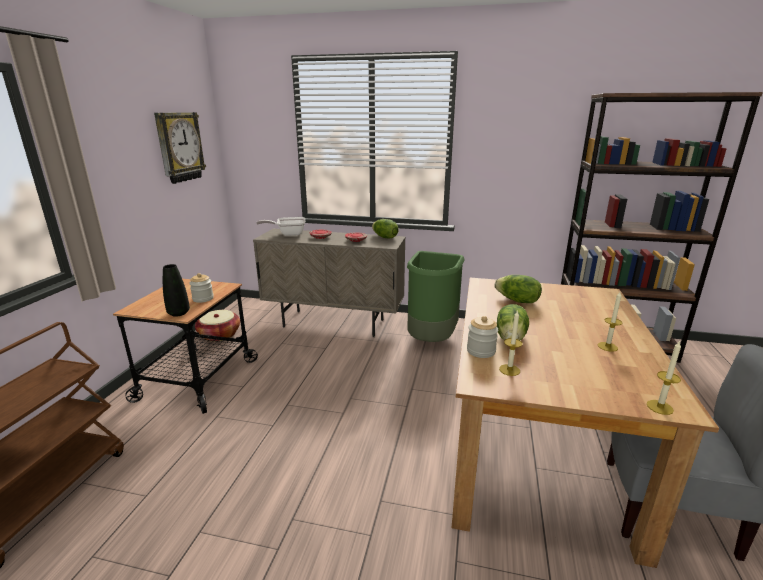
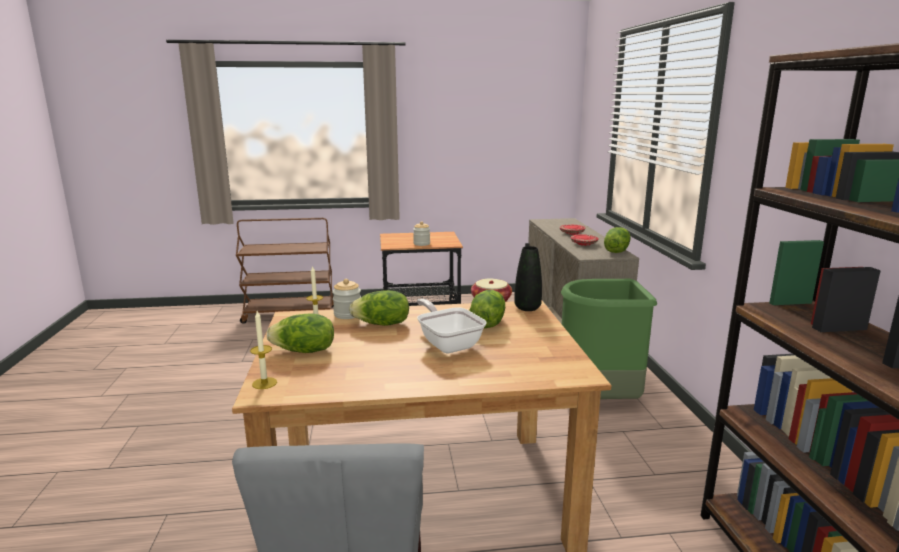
camera: 70 degrees right, 5 degrees down
(178, 313) = (392, 244): black vase -> black vase (527, 308)
(179, 147) = (515, 123): wall clock -> none
(288, 234) = (564, 224): frying pan -> frying pan (448, 343)
(579, 381) = (304, 351): none -> lettuce
(607, 346) = (387, 366): candle -> none

